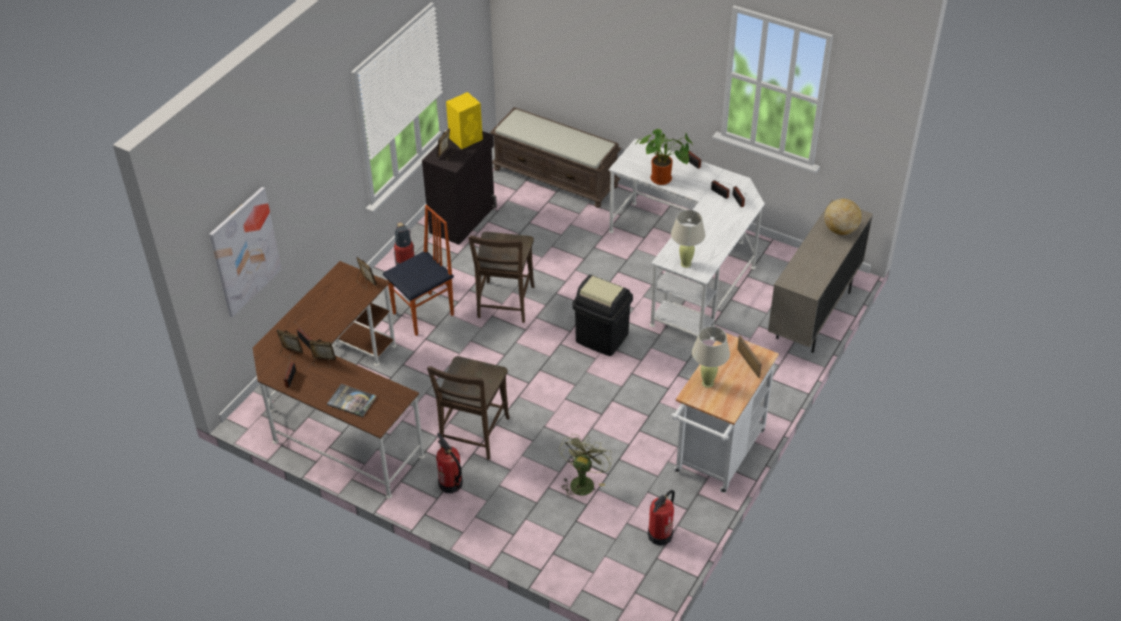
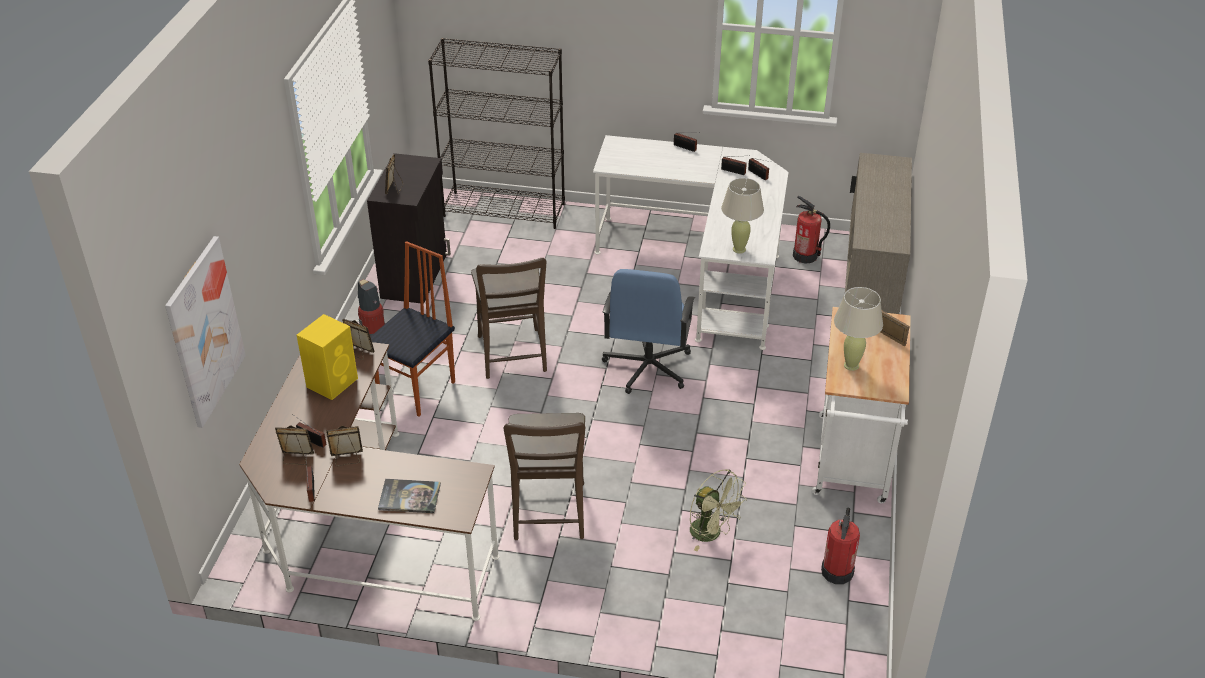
camera: 20 degrees left, 5 degrees down
(450, 484) = (549, 581): fire extinguisher -> fire extinguisher (805, 256)
(466, 138) = (410, 167): yellow speaker -> yellow speaker (333, 382)
(556, 177) = (505, 210): brown bench -> black bookcase
(583, 481) = (711, 534): green fan -> green fan turned 135 degrees clockwise
(601, 338) = (647, 367): black trash can -> blue office chair
(663, 179) = (662, 169): potted plant -> none
(840, 230) = (889, 180): globe -> none

